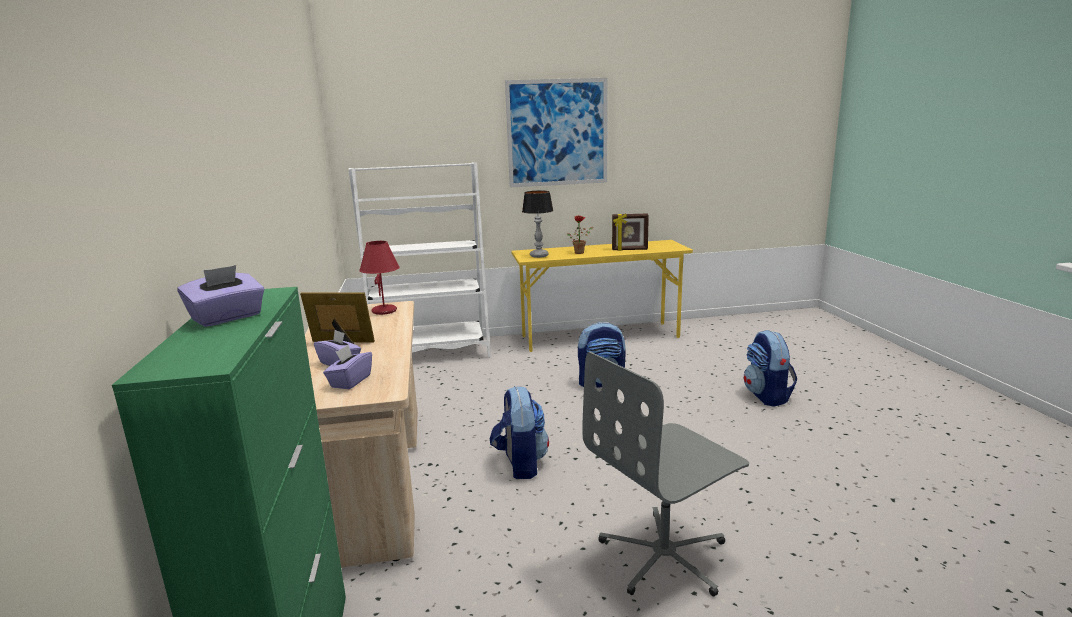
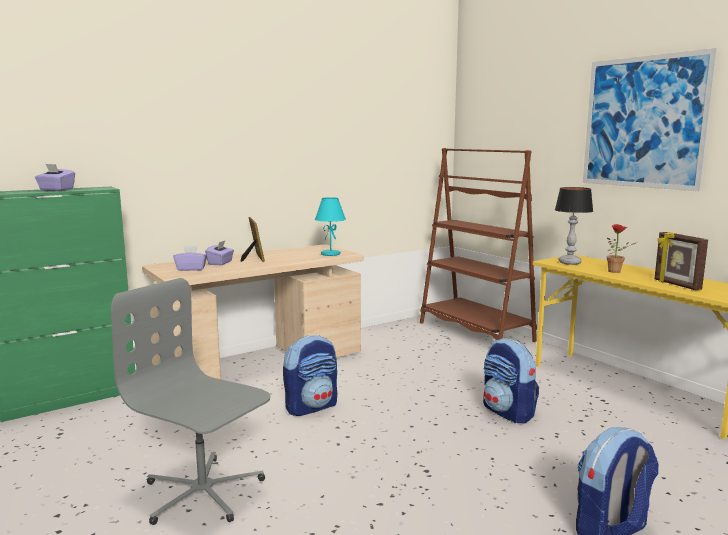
camera: 65 degrees right, 5 degrees down
(384, 311) = (330, 254): red table lamp -> turquoise table lamp
(430, 353) = (475, 332): white bookcase -> brown bookcase

